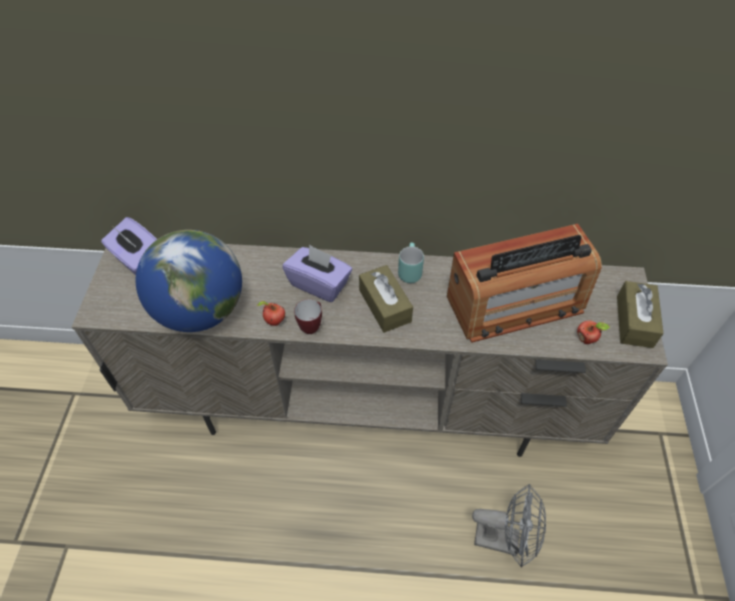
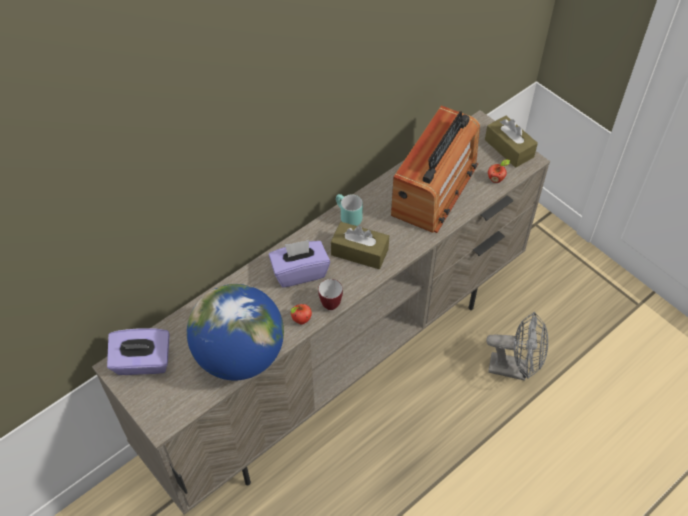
camera: 45 degrees left, 0 degrees up
(504, 539) = (514, 368): grey fan -> grey fan turned 45 degrees clockwise

